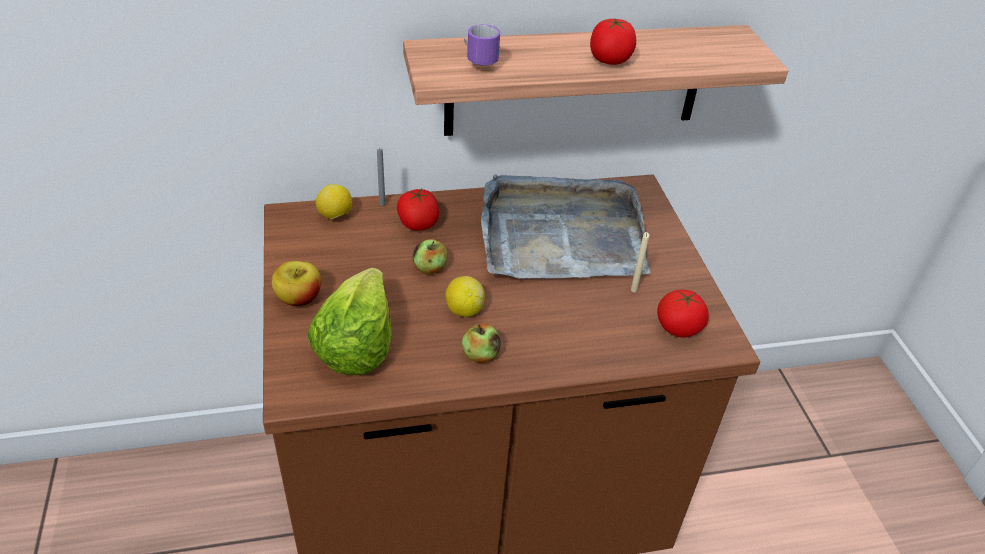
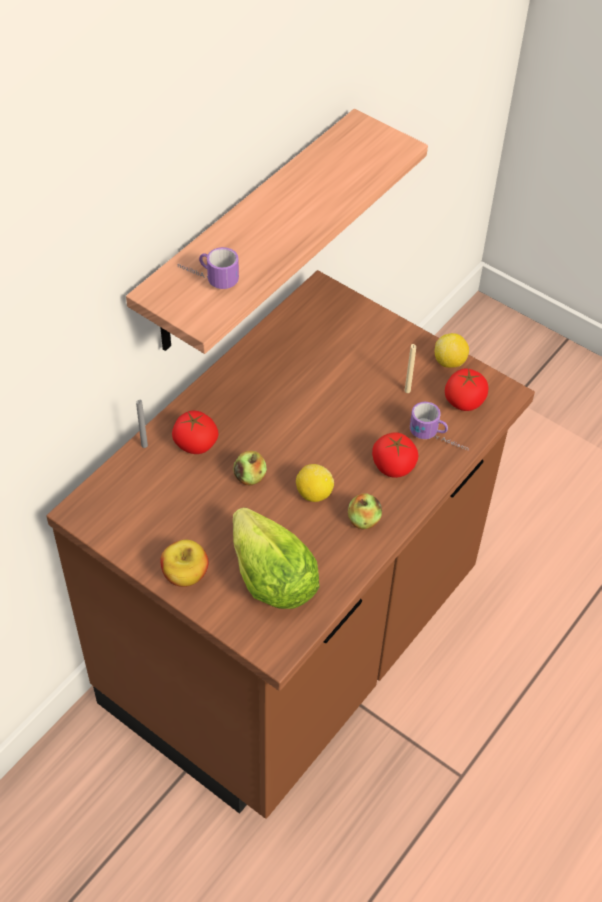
camera: 40 degrees left, 10 degrees up
(335, 216) = (121, 483): lemon -> lemon (449, 362)
(561, 233) = (309, 376): grey tray -> none
(610, 59) = (302, 215): tomato -> tomato (393, 466)
(619, 341) = (438, 440): none -> mug

